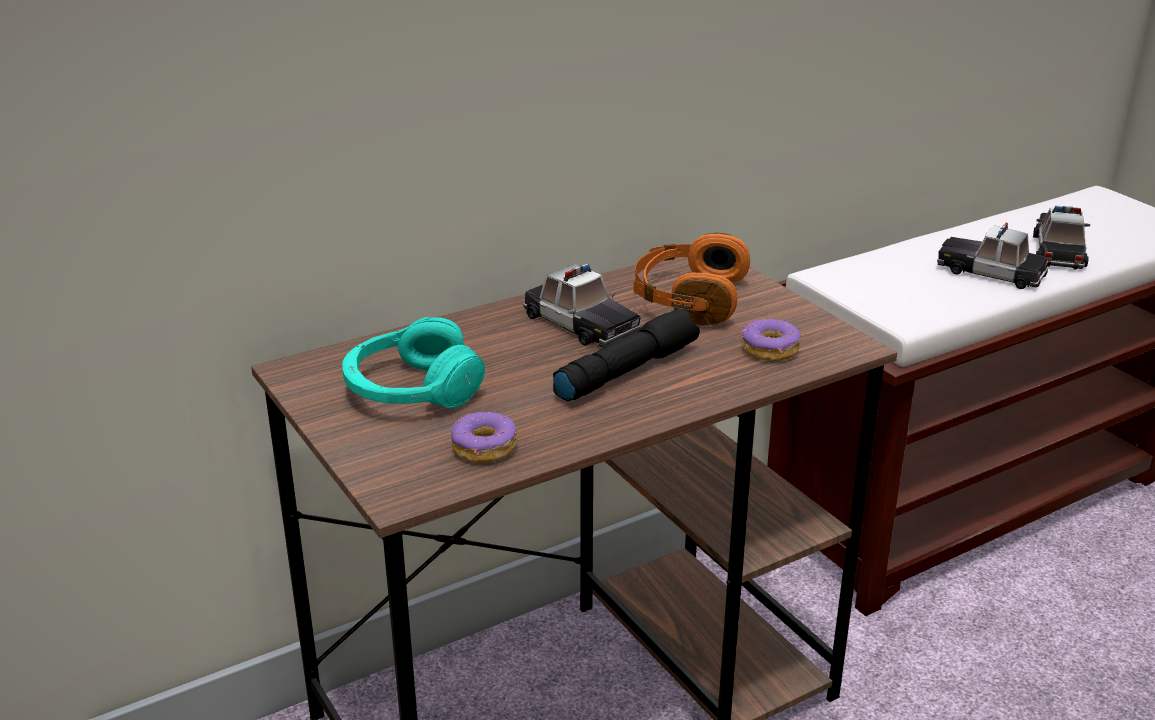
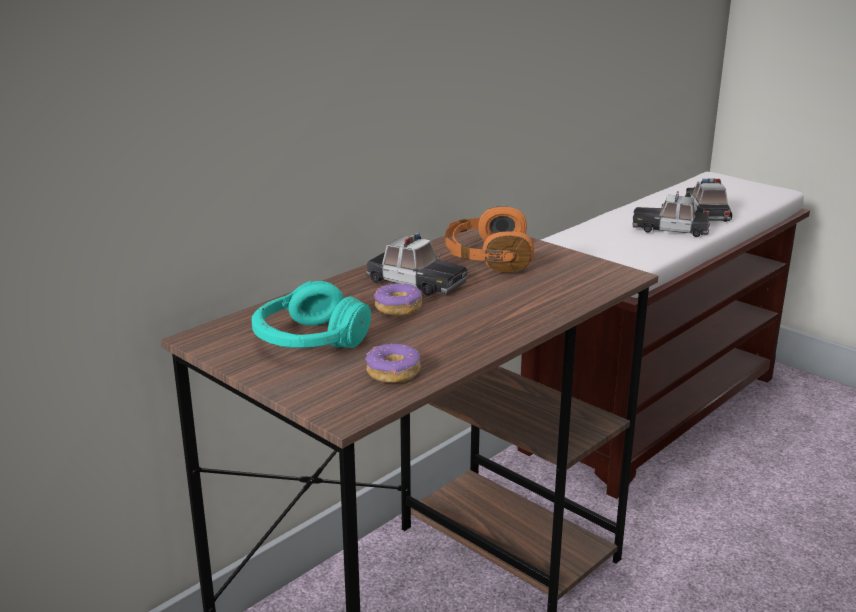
camera: 15 degrees left, 5 degrees down
(626, 370) = (470, 308): black flashlight -> none
(770, 350) = (568, 283): donut -> donut (398, 308)

